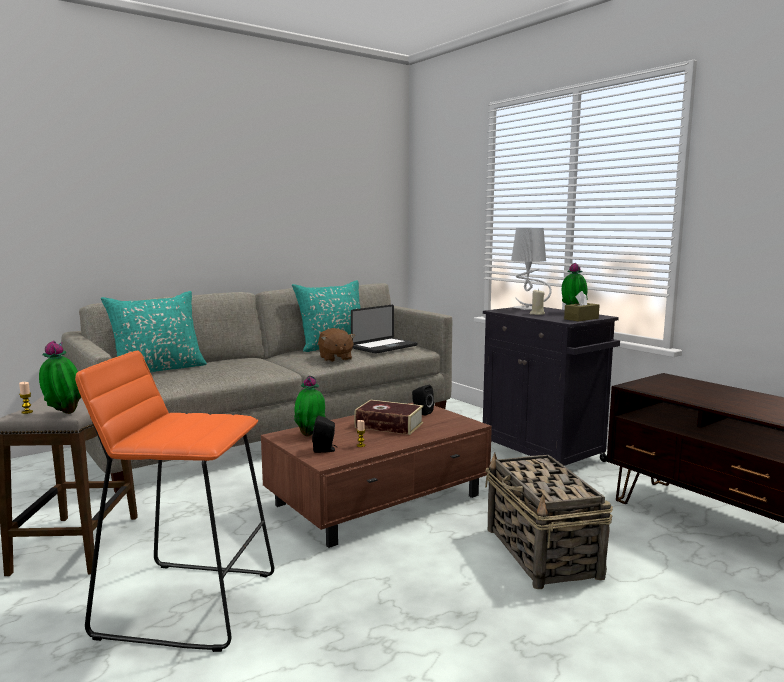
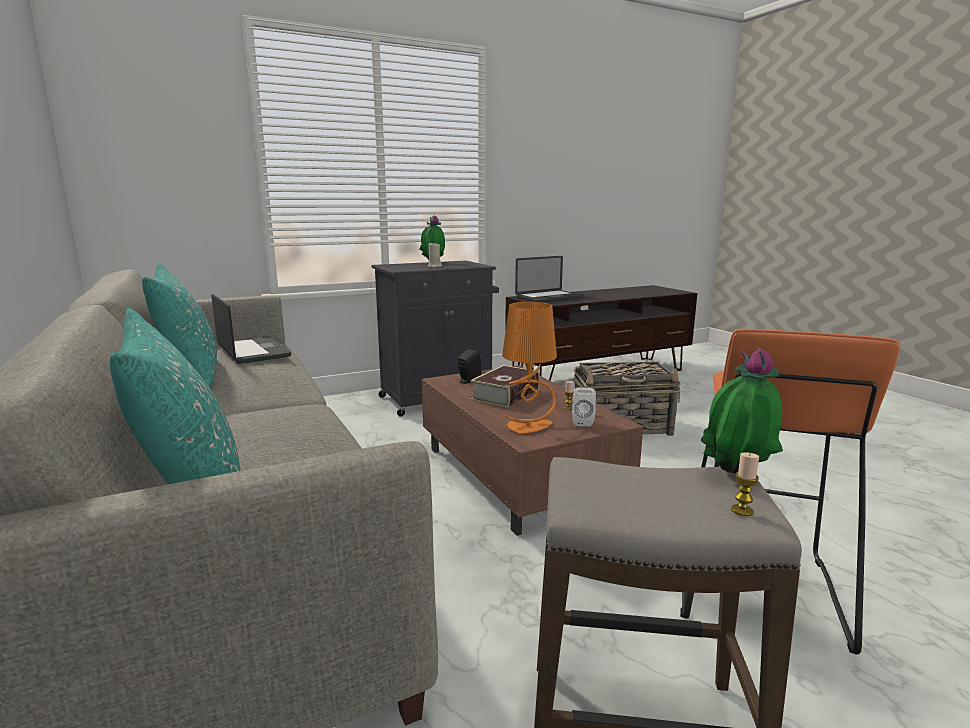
camera: 80 degrees left, 5 degrees up
(310, 435) = (529, 427): potted plant -> orange table lamp
(325, 450) = (582, 422): black speaker -> white speaker
(335, 358) = (276, 377): brown plush toy -> none
(528, 309) = (399, 266): grey table lamp -> none
(581, 319) = (471, 264): brown tissue box -> none
(687, 387) = (549, 298): none -> laptop

